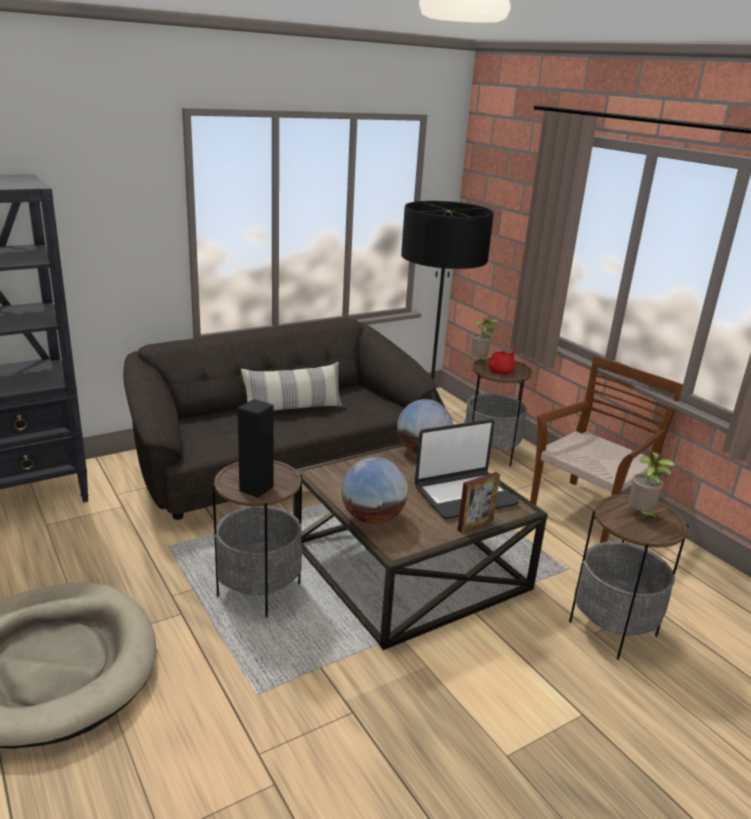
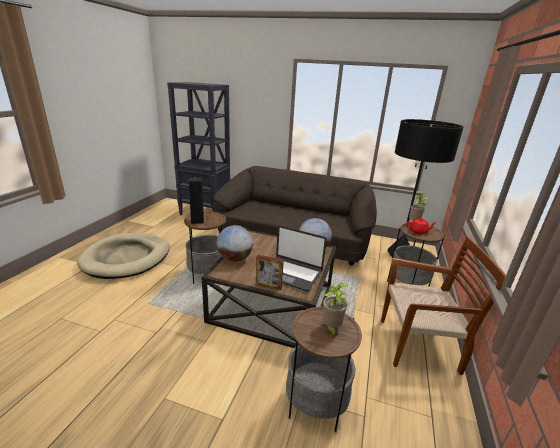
camera: 50 degrees right, 0 degrees up
(293, 408) = (300, 213): pillow -> none

